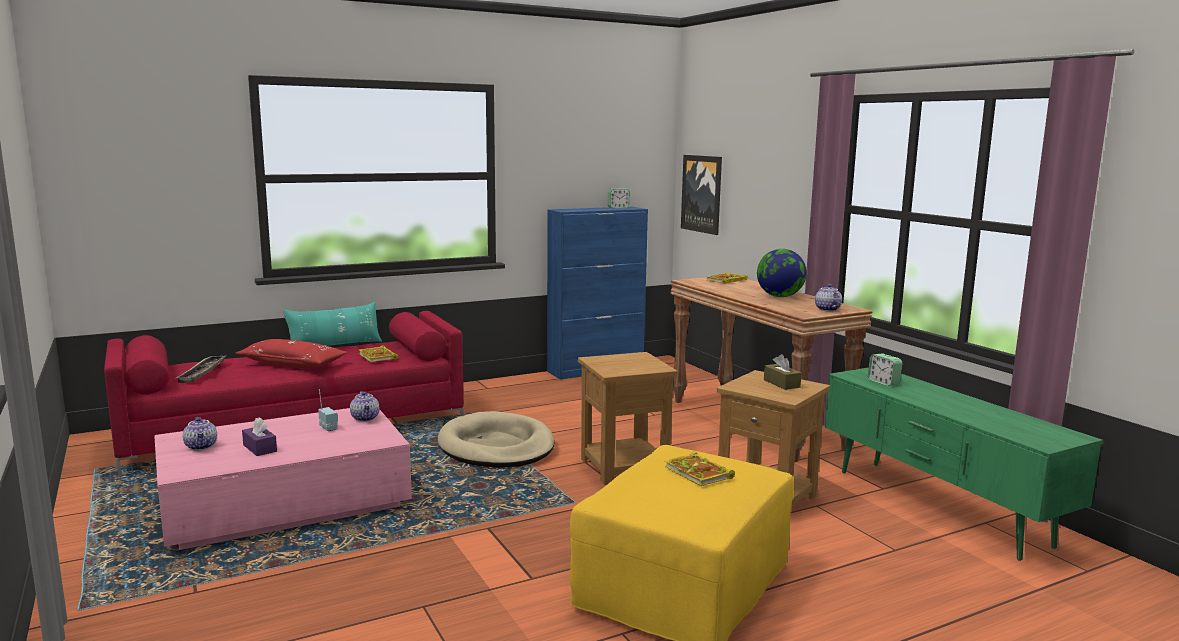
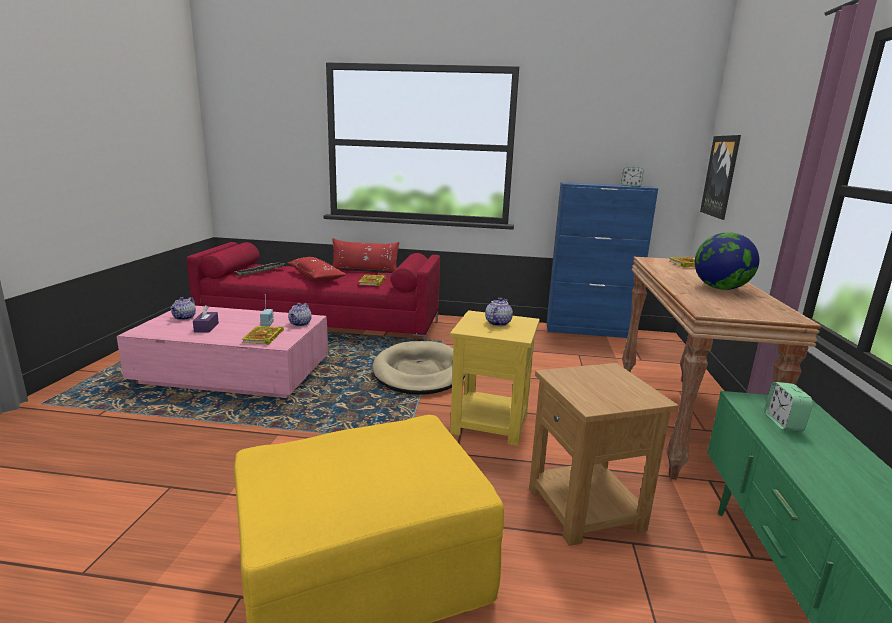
camera: 35 degrees right, 5 degrees up
(335, 346) = (365, 270): turquoise pillow -> red pillow
(623, 467) = (489, 423): brown side table -> yellow side table
(699, 473) = (380, 461): book -> book (263, 338)
(781, 383) = (616, 386): brown tissue box -> none
(826, 309) = (752, 312): teapot -> teapot (497, 323)

